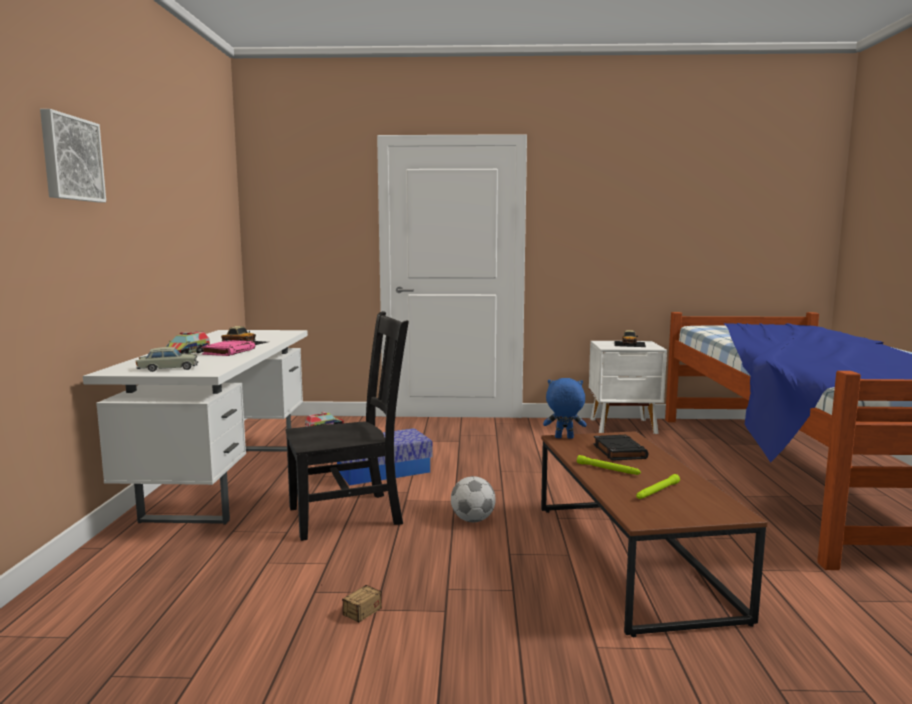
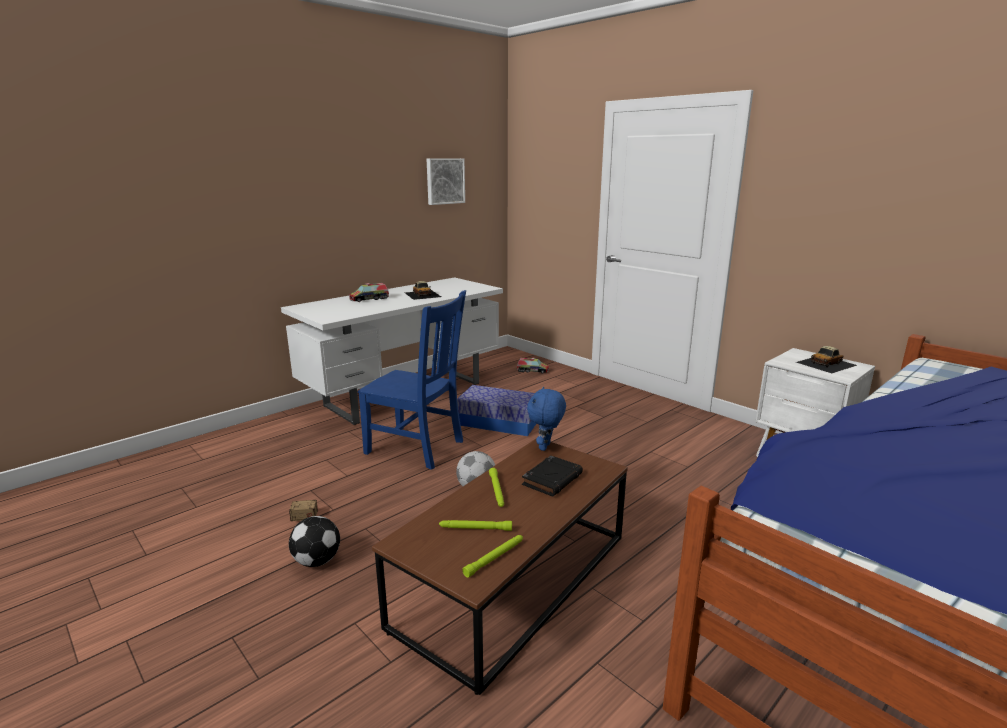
camera: 45 degrees right, 10 degrees up
(70, 158) = (279, 162): picture -> picture (444, 181)
(168, 368) = (323, 311): beige toy car -> none
(229, 352) = (392, 302): pink book -> none
(349, 515) = (417, 448): black chair -> blue chair
(463, 632) = (318, 561): none -> football
(564, 438) = (546, 447): blue plush toy -> blue plush toy turned 120 degrees counterclockwise
(709, 498) = (495, 558): none -> green flashlight

